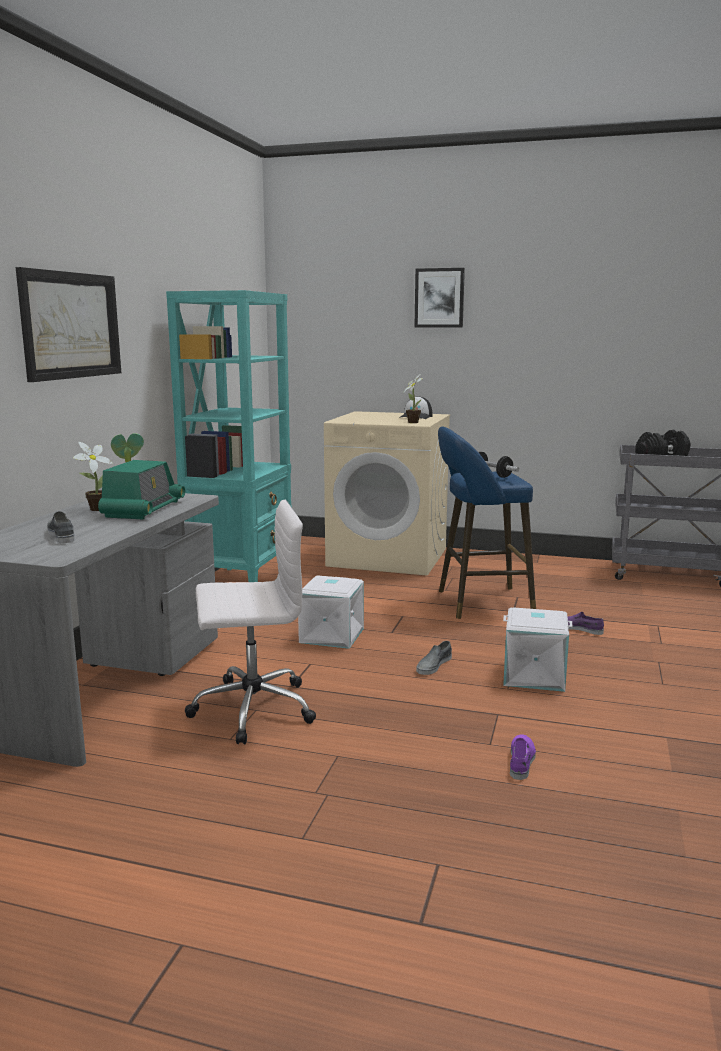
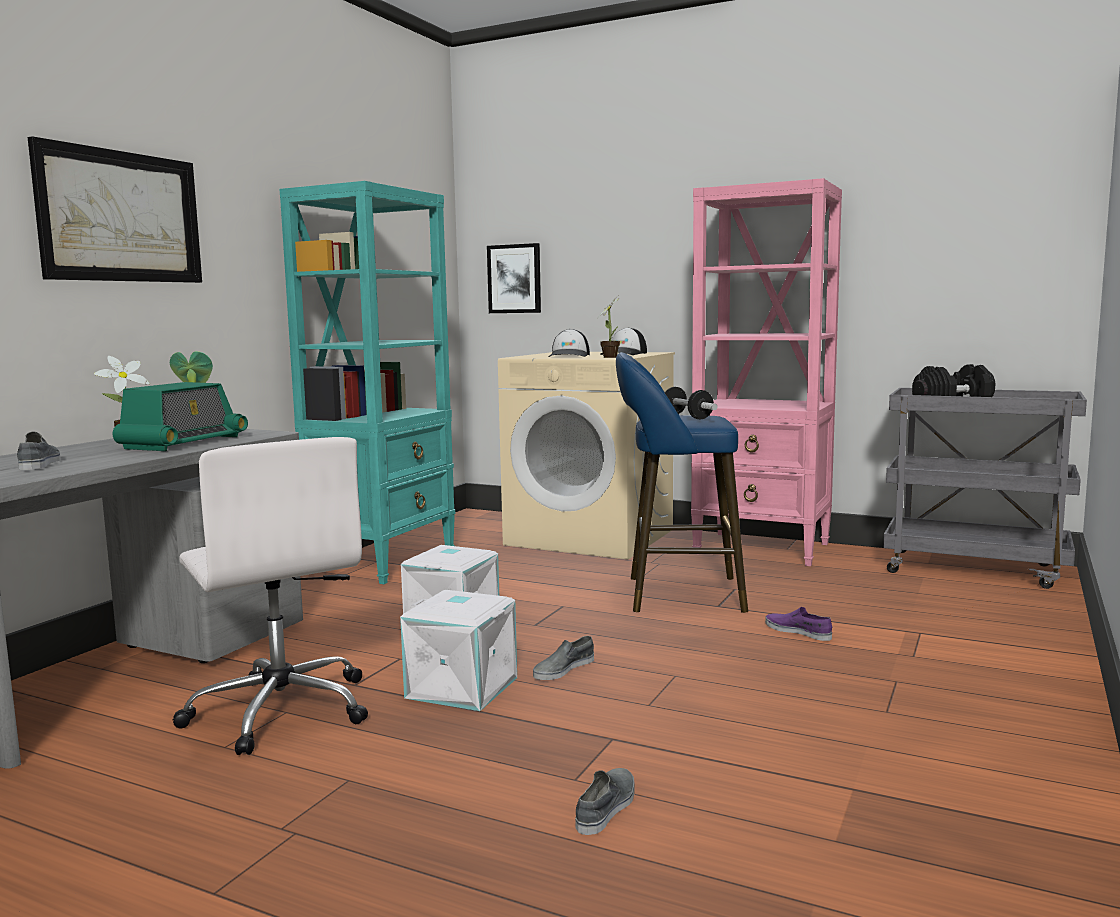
camera: 10 degrees right, 5 degrees down
(251, 709) = (280, 710): white office chair -> white office chair turned 60 degrees clockwise
(377, 419) = (569, 356): none -> cap
(439, 298) = (658, 203): picture -> picture (514, 279)
(520, 563) = (763, 549): none -> pink bookcase
(521, 760) = (606, 807): purple shoe -> grey shoe
(534, 675) = (698, 689): white storage box -> white storage box (463, 687)

